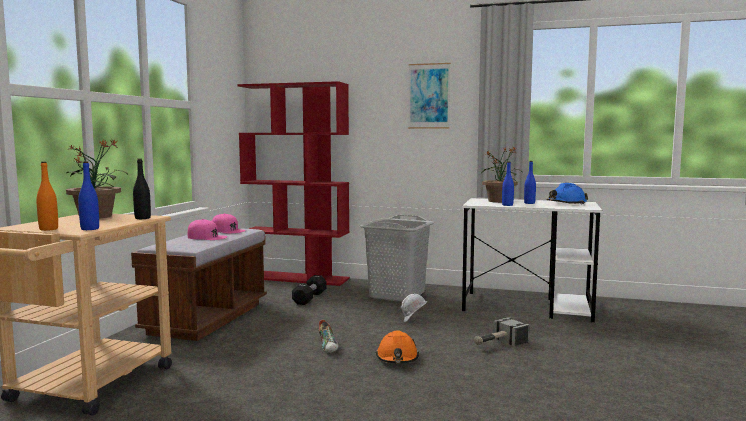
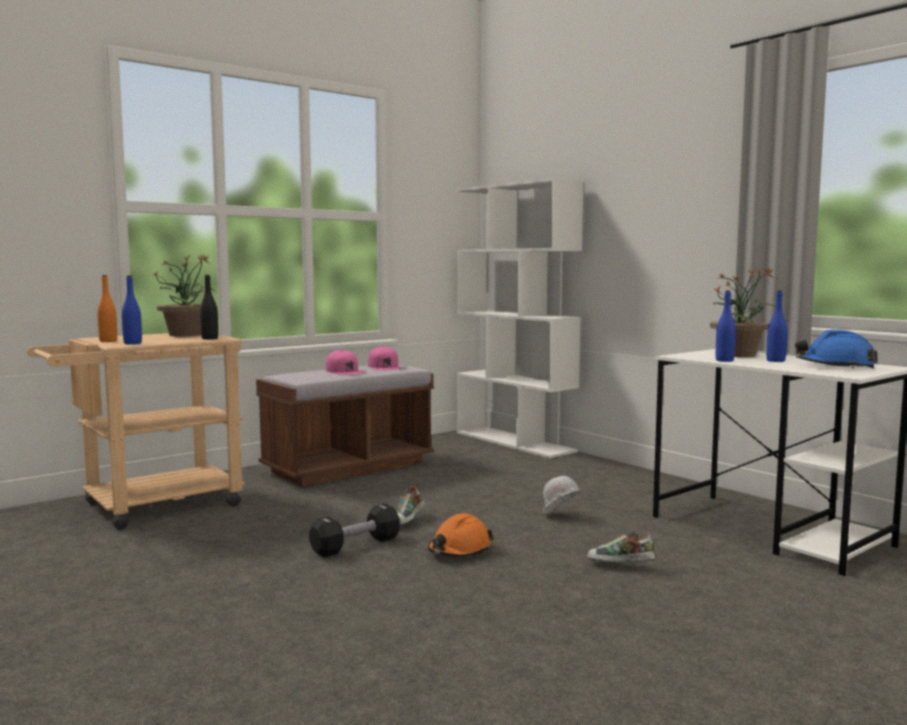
camera: 35 degrees right, 0 degrees up
(297, 278) = (515, 442): red bookcase -> white bookcase
(309, 298) = (487, 466): black dumbbell -> black dumbbell (355, 545)
(396, 295) = (600, 481): grey laundry basket -> none
(429, 96) = (681, 191): picture -> none
(498, 344) = (620, 567): hammer -> shoe

